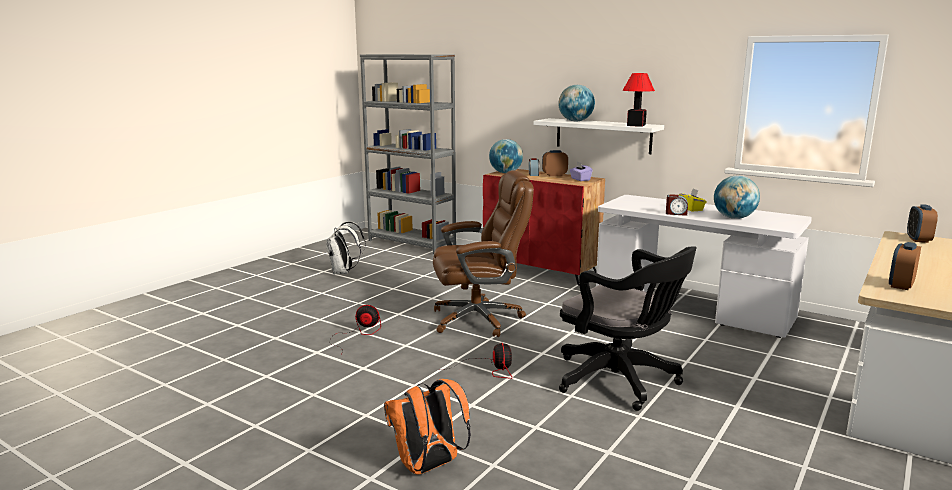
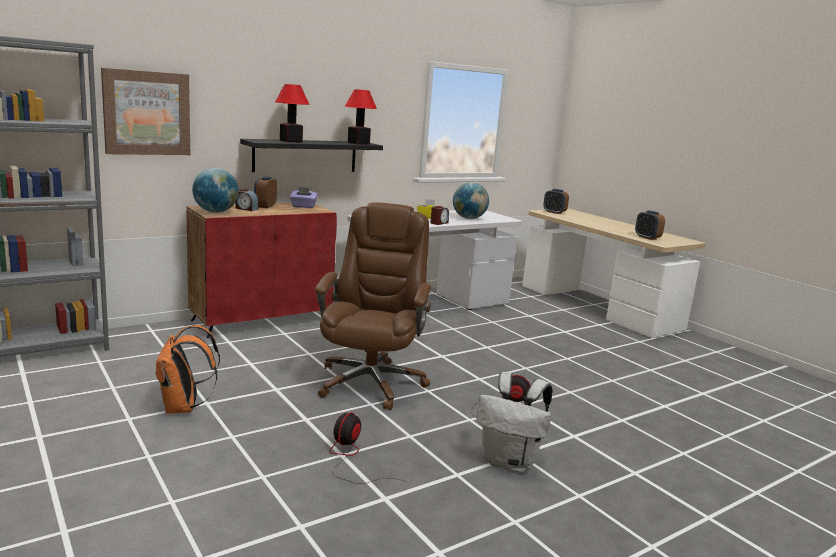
camera: 70 degrees left, 0 degrees up
(344, 272) = (77, 422): white backpack -> white backpack (510, 462)
(428, 467) = (687, 482): orange backpack -> orange backpack (183, 408)
(489, 98) = (147, 113): none -> picture
(575, 121) = (291, 141): globe -> table lamp
(603, 135) = (305, 156): white shelf -> black shelf
(621, 381) = (552, 368): black office chair -> none

